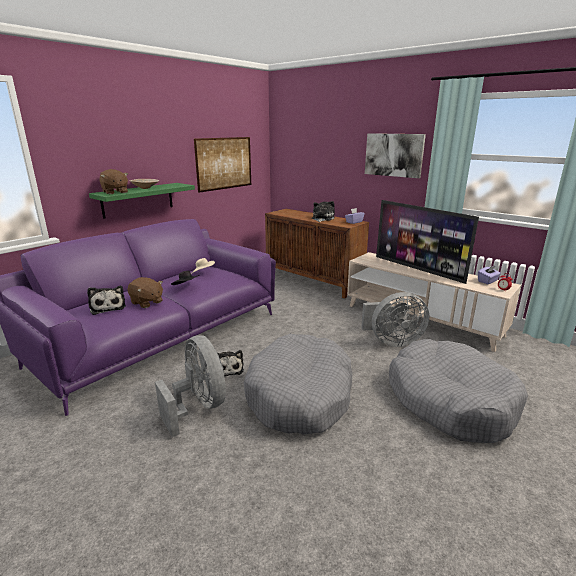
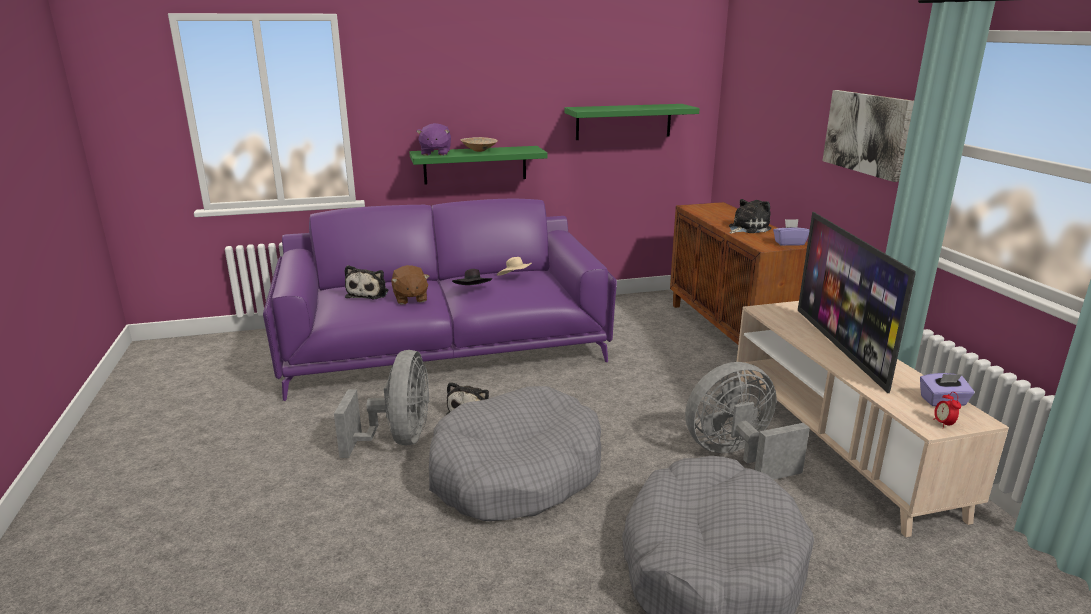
camera: 35 degrees right, 0 degrees up
(115, 192) = (435, 153): brown plush toy -> purple plush toy
(224, 163) = (623, 121): picture -> green shelf
(392, 341) = (736, 455): grey fan -> grey fan turned 135 degrees clockwise

